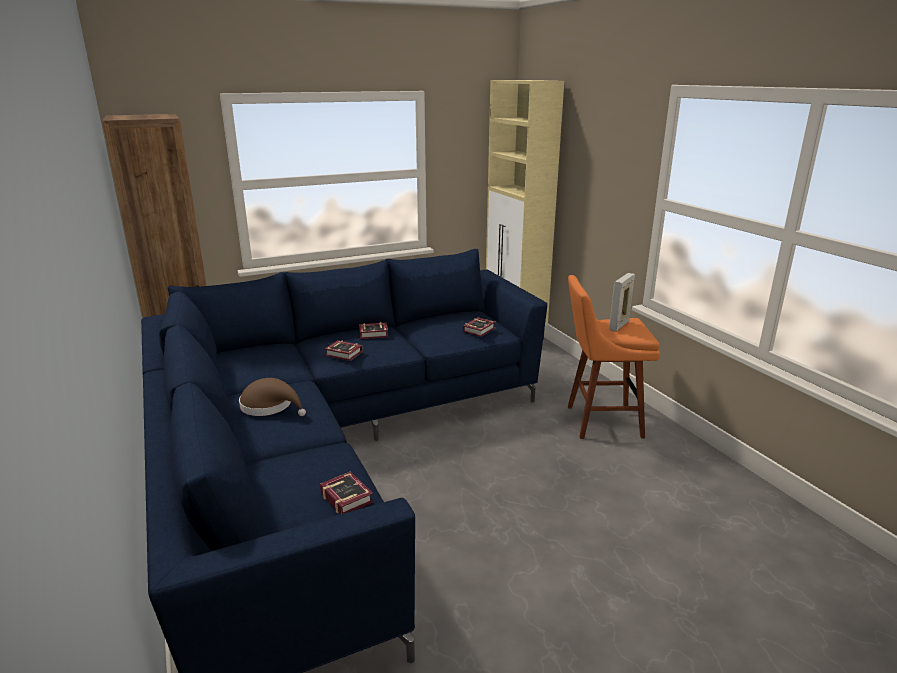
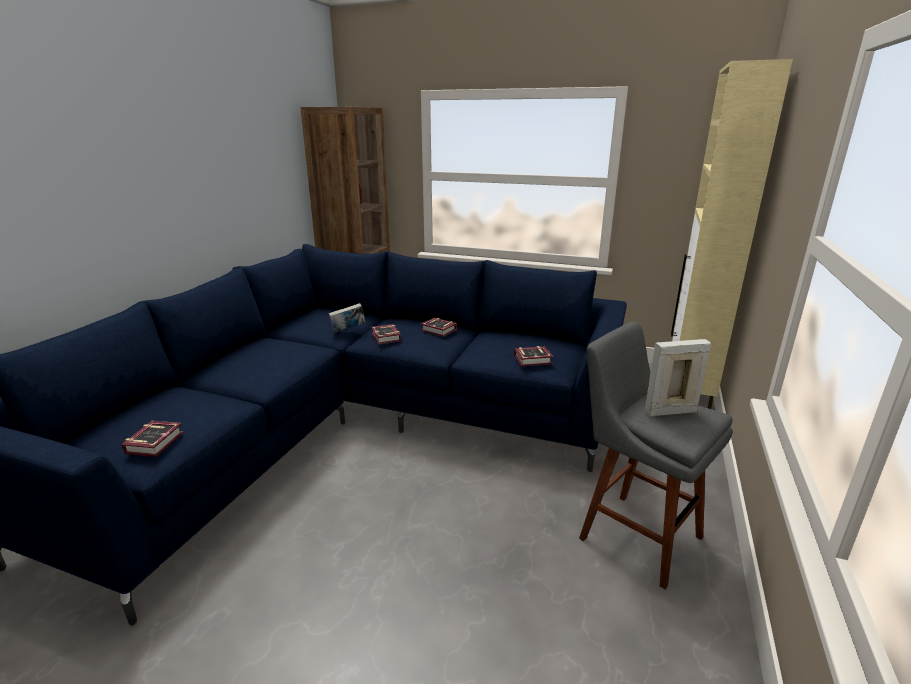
camera: 45 degrees right, 0 degrees up
(270, 406) = (265, 354): brown hat -> none
(295, 361) = (348, 330): none -> book
(599, 421) = (634, 534): orange stool -> grey stool

